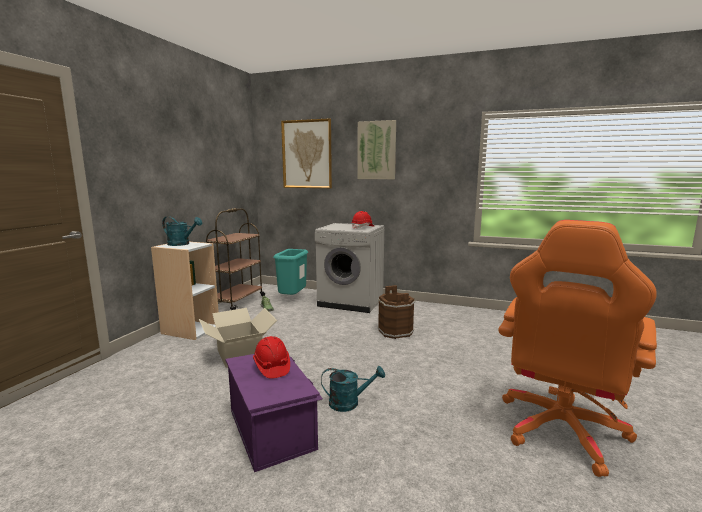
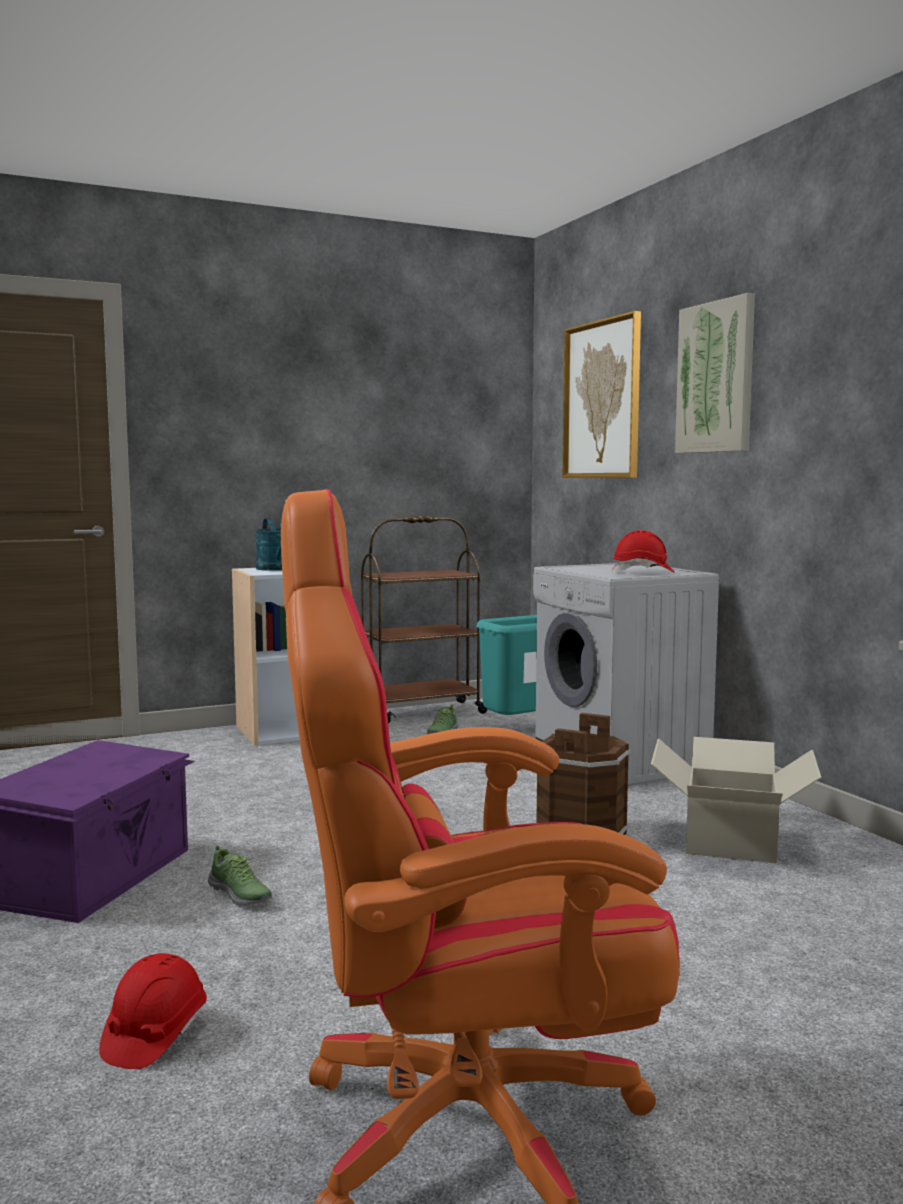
camera: 45 degrees right, 5 degrees down
(239, 354) = (260, 780): cardboard box -> cardboard box (729, 840)
(271, 367) = (108, 765): red hard hat -> red hard hat (154, 1035)
(349, 403) = (240, 895): turquoise watering can -> shoe

